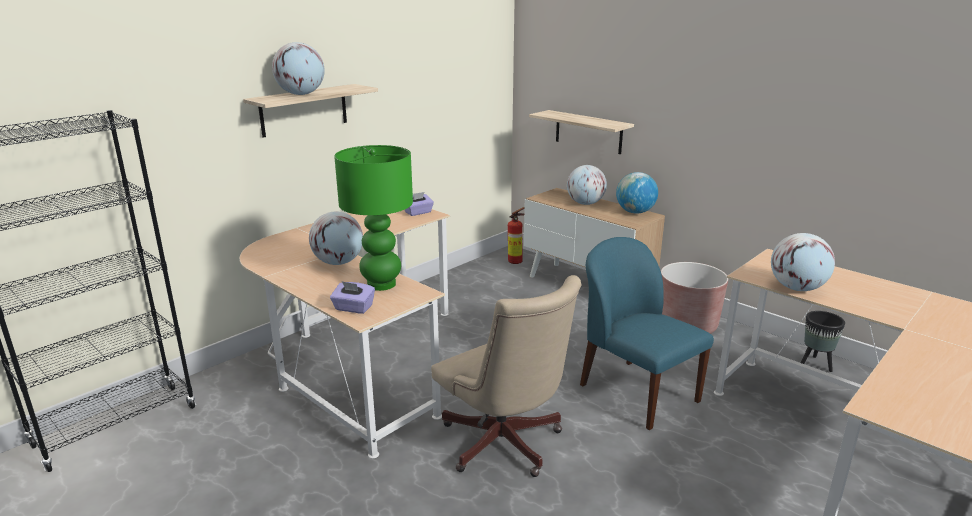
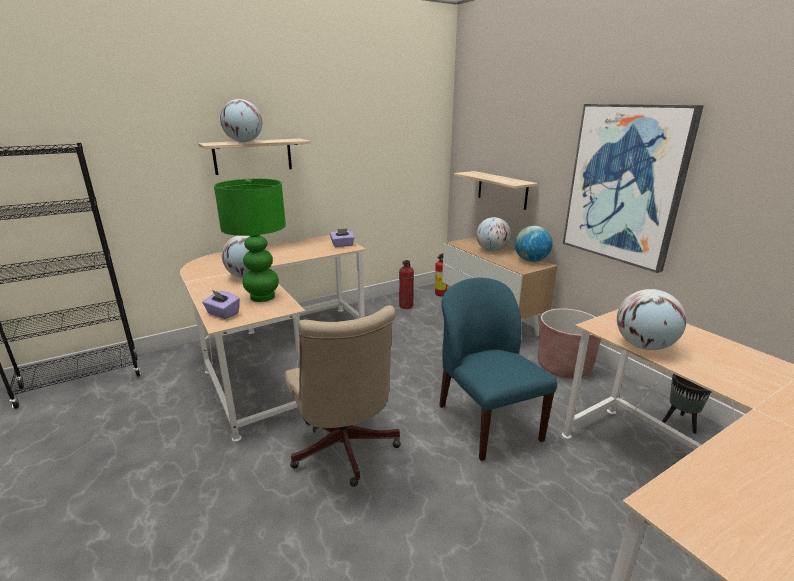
camera: 15 degrees right, 0 degrees up
(482, 280) = (406, 306): none -> fire extinguisher
(737, 125) = (625, 184): none -> picture

